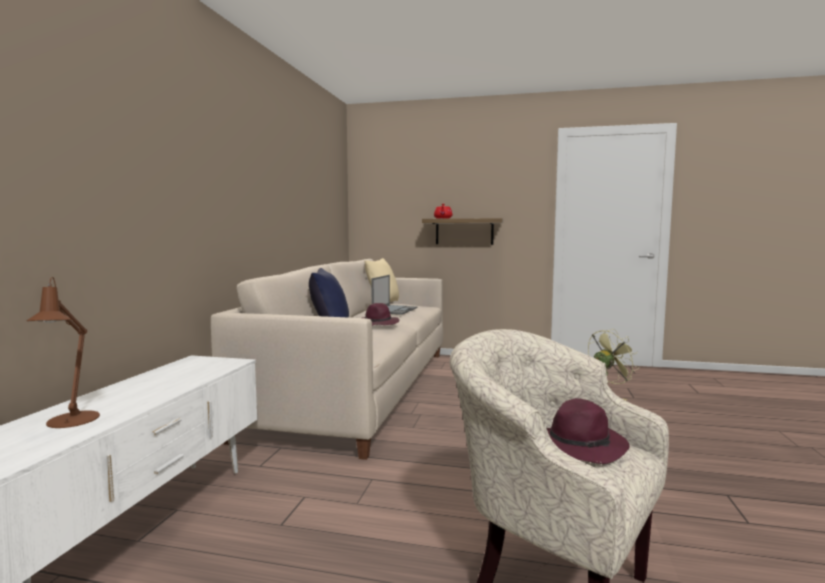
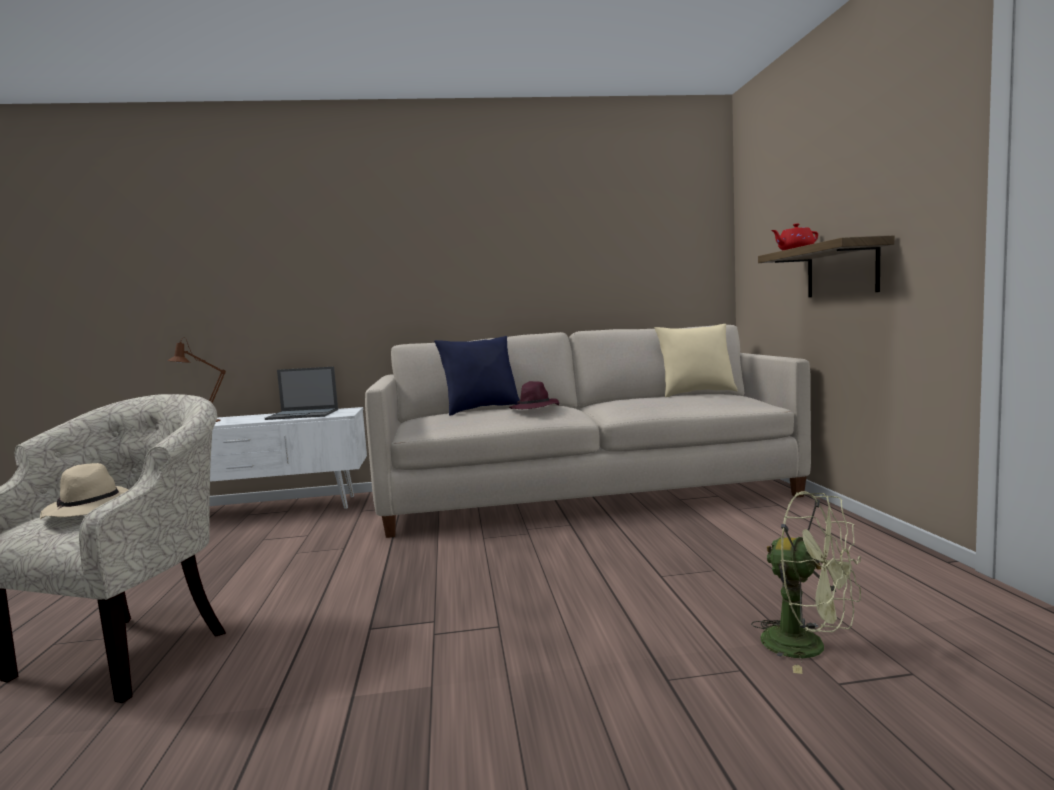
camera: 70 degrees right, 0 degrees up
(395, 310) = (643, 399): laptop -> laptop (303, 414)
(580, 445) = (92, 509): purple hat -> beige hat

